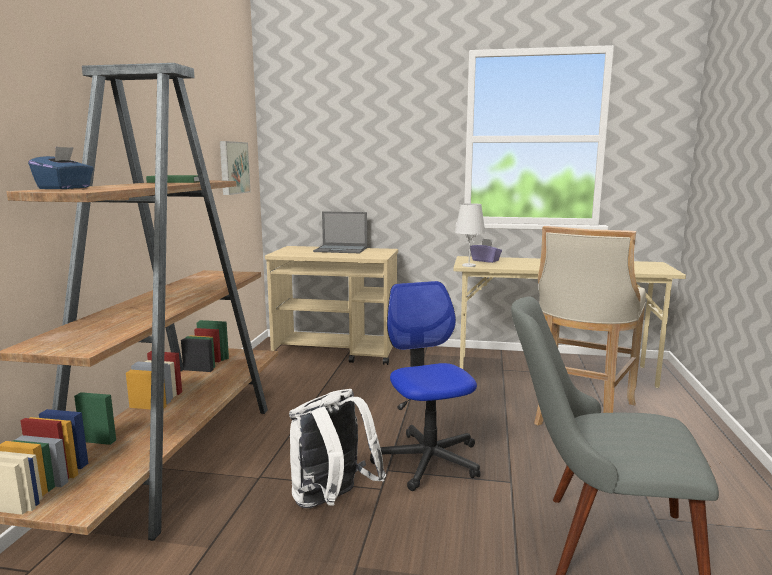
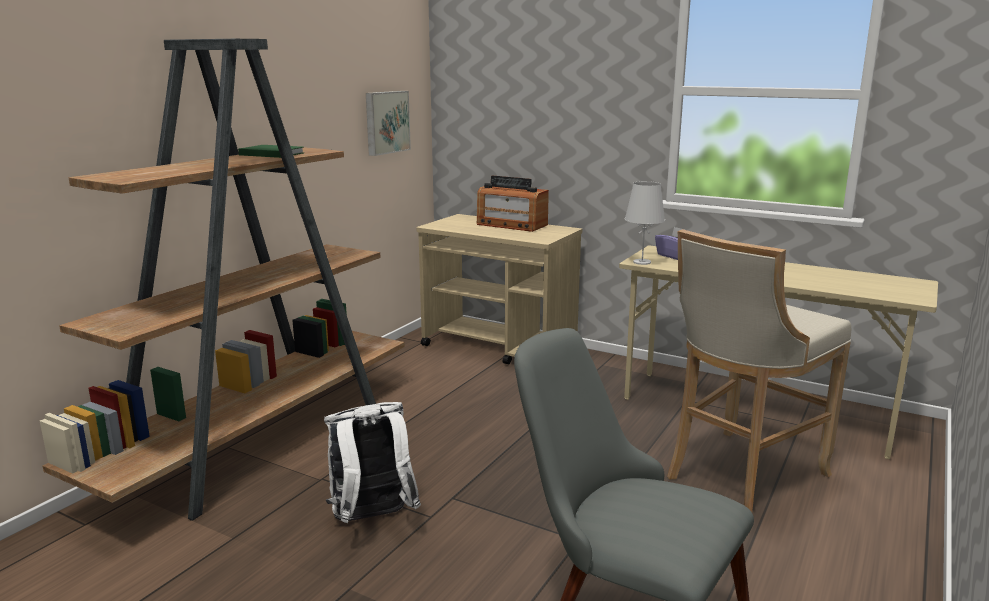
camera: 20 degrees right, 5 degrees up
(65, 188) = (126, 172): blue tissue box -> none
(341, 250) = (511, 225): laptop -> radio
(428, 460) = (504, 496): office chair -> none

